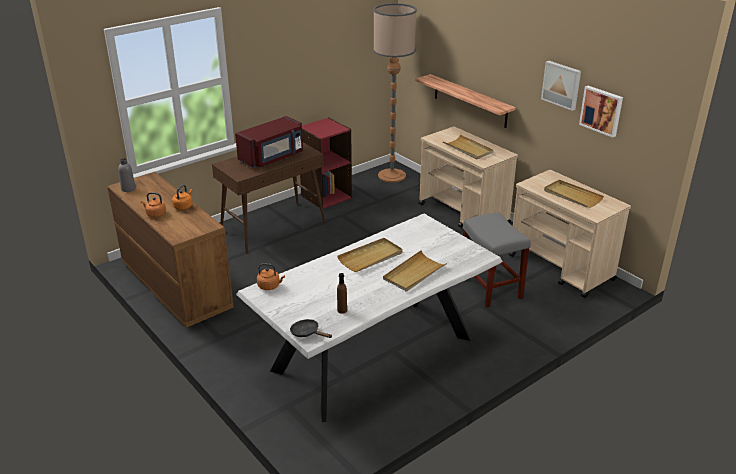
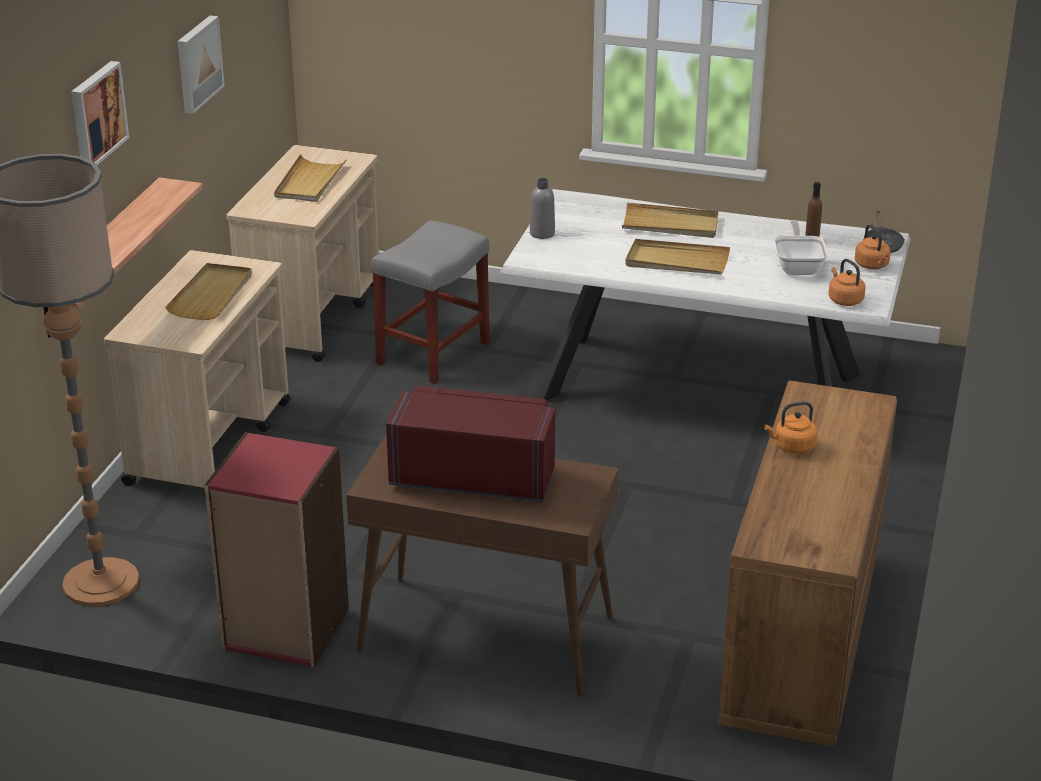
camera: 125 degrees left, 0 degrees up
(128, 189) = (829, 541): grey bottle -> grey bottle (542, 233)
(155, 214) = (854, 460): orange kettle -> orange kettle (872, 265)
(320, 290) = (798, 266): none -> frying pan
(601, 110) = (237, 51): picture -> picture (96, 114)

